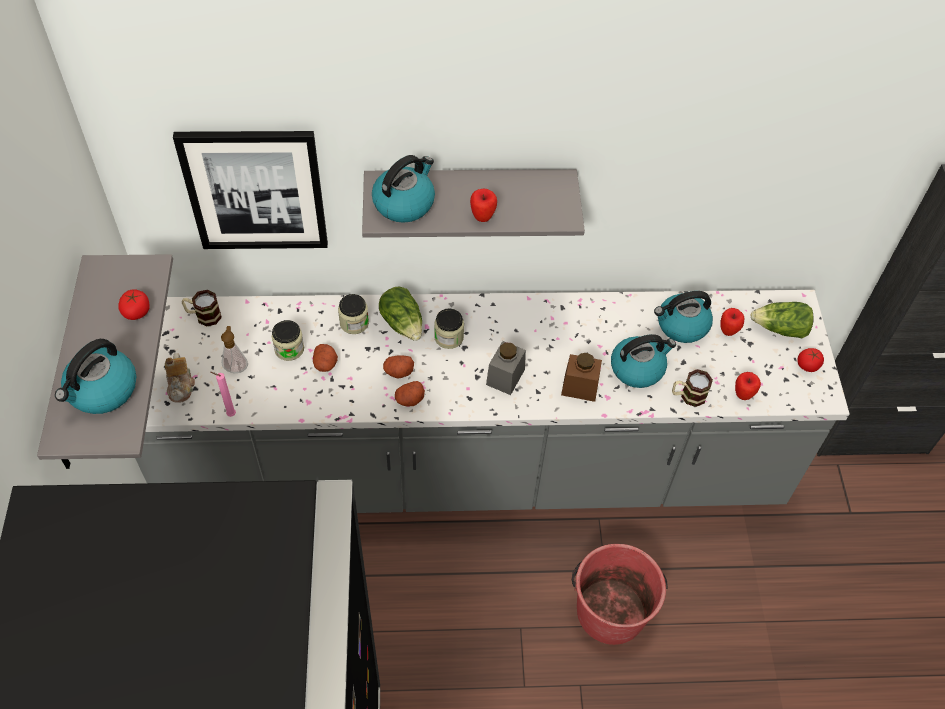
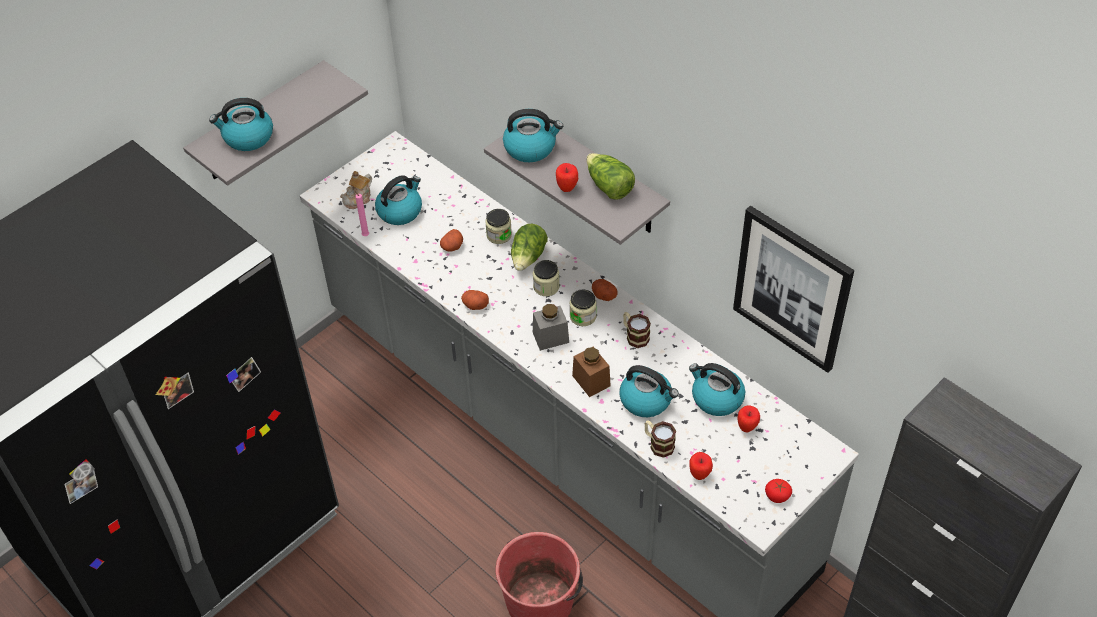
camera: 50 degrees right, 5 degrees down
(136, 311) = (312, 108): tomato -> none
(203, 316) = (418, 167): mug -> mug (634, 336)
(236, 367) = (400, 211): soap dispenser -> kettle
(255, 190) = (470, 88): picture -> picture (792, 288)
(289, 349) = (442, 222): jar -> jar (583, 316)
(398, 371) = (489, 283): potato -> potato (603, 295)
(780, 329) = (790, 457): lettuce -> lettuce (608, 186)

